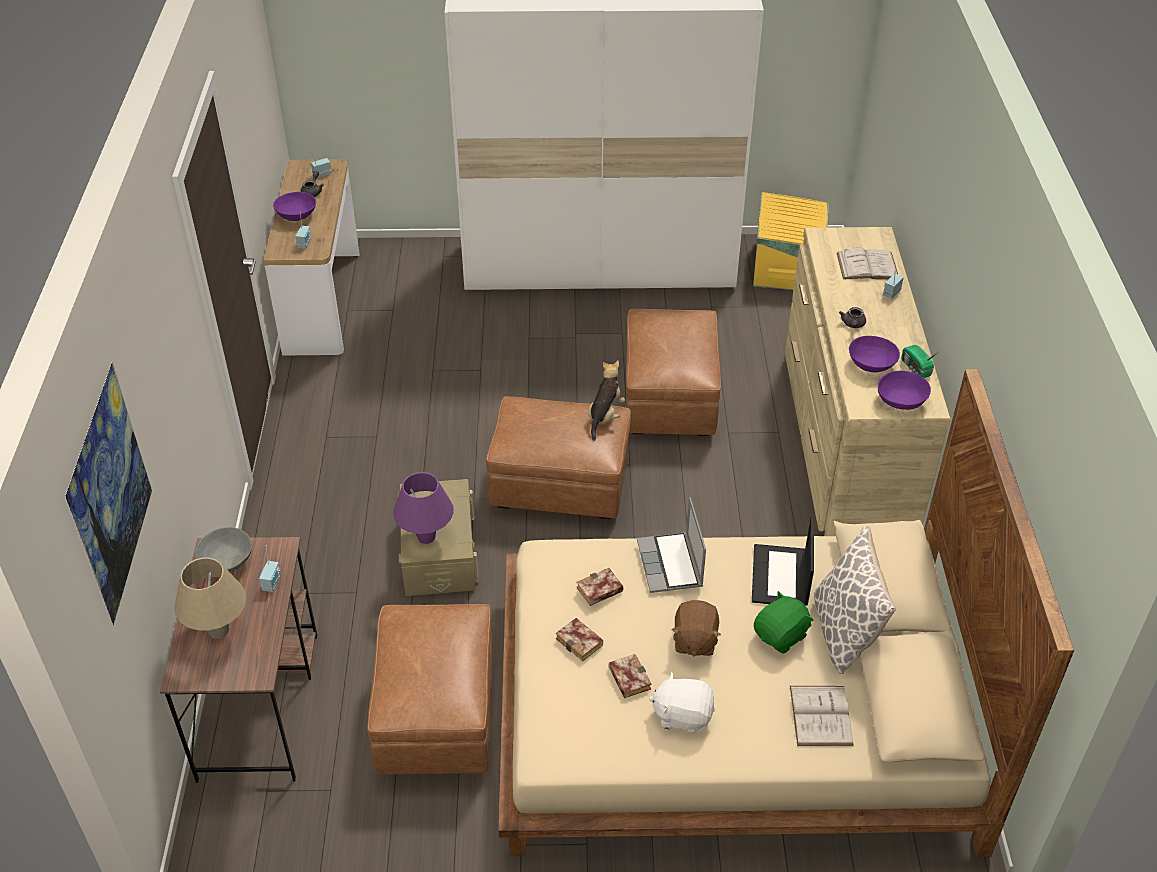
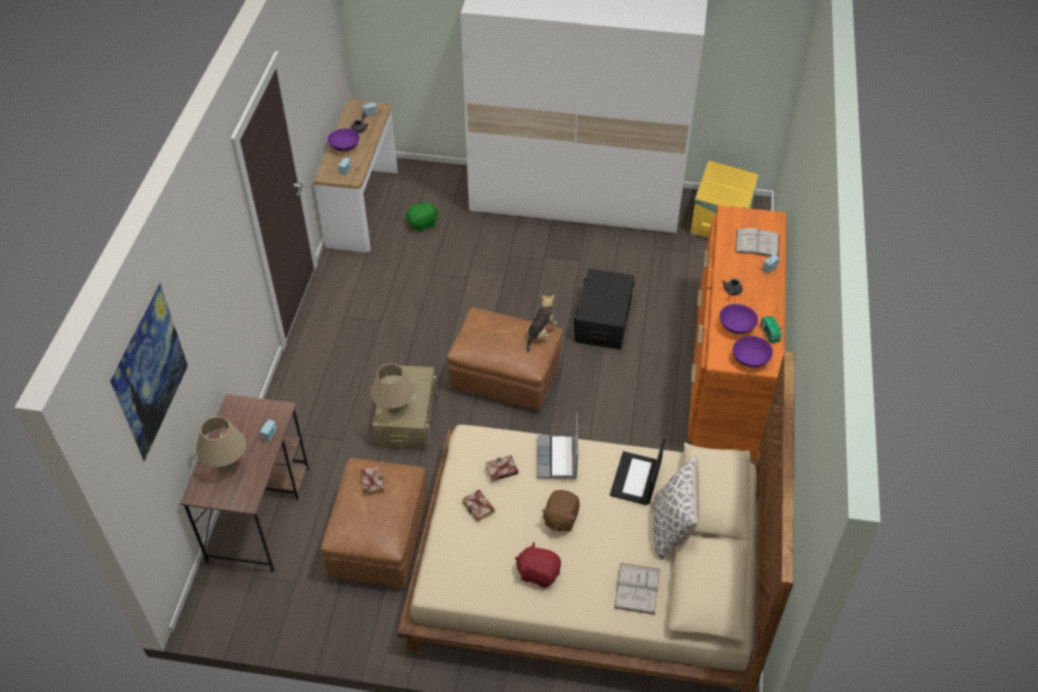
camera: 10 degrees right, 5 degrees up
(226, 561) = (242, 414): grey bowl -> none
(426, 537) = (394, 408): purple table lamp -> beige table lamp
(627, 678) = (506, 539): book -> book (371, 482)
(670, 399) = (603, 319): brown ottoman -> black storage box
(682, 715) = (538, 573): white plush toy -> red plush toy
(781, 635) = (624, 524): green plush toy -> green plush toy (423, 224)
(846, 442) = (728, 372): beige dresser -> orange dresser

